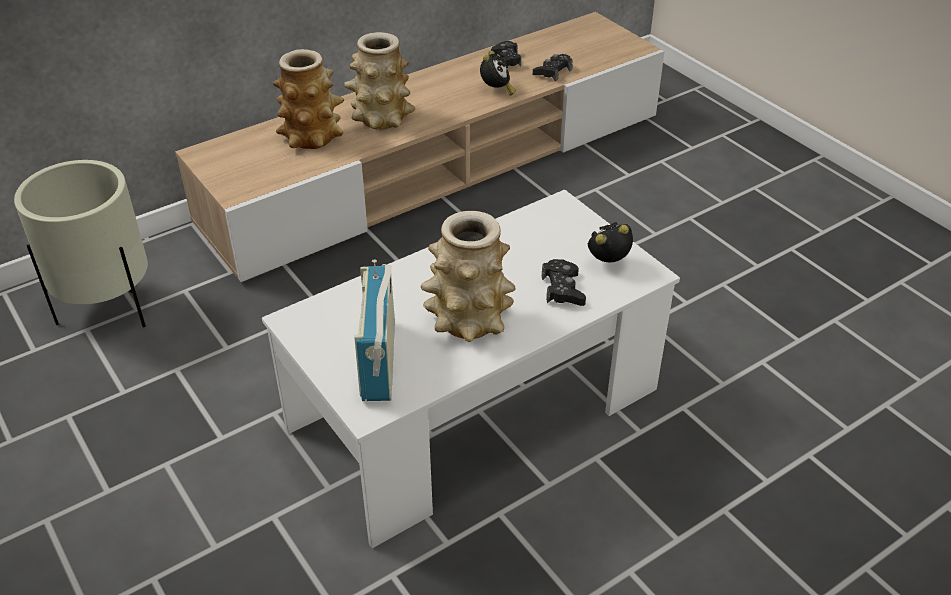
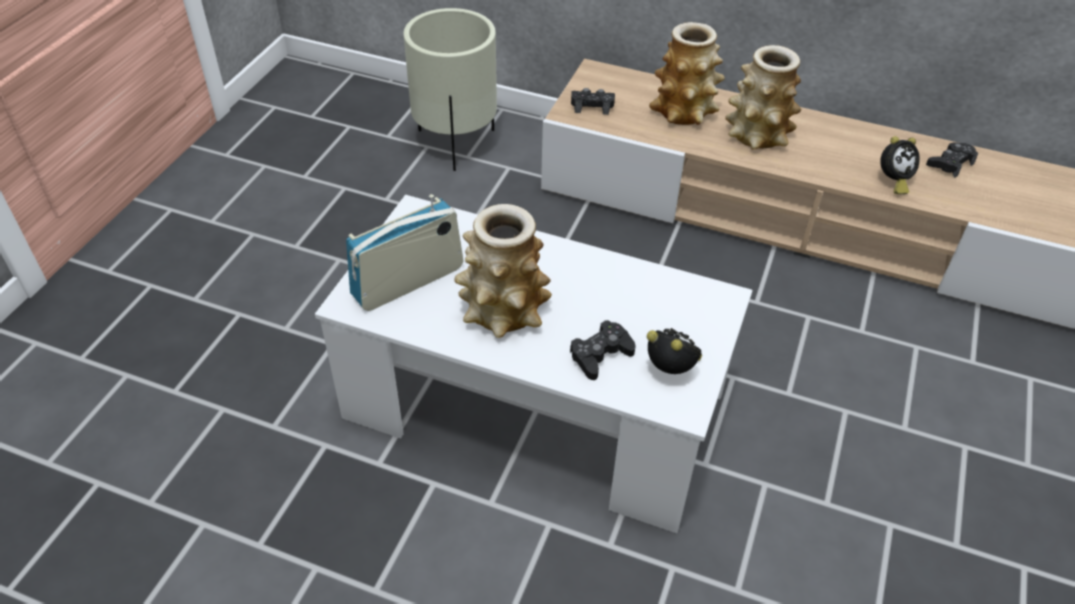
camera: 55 degrees right, 5 degrees up
(552, 72) = (978, 203): black game controller -> black game controller (592, 105)

